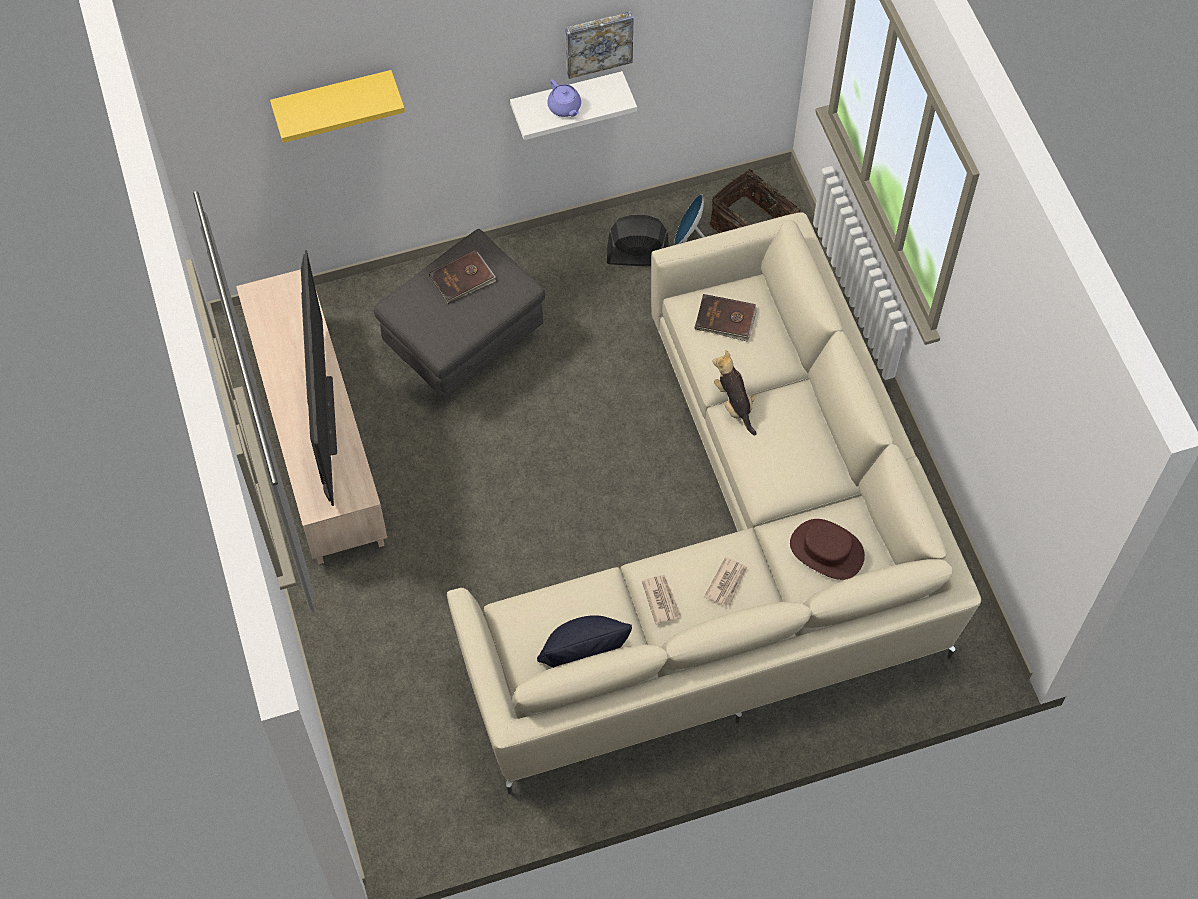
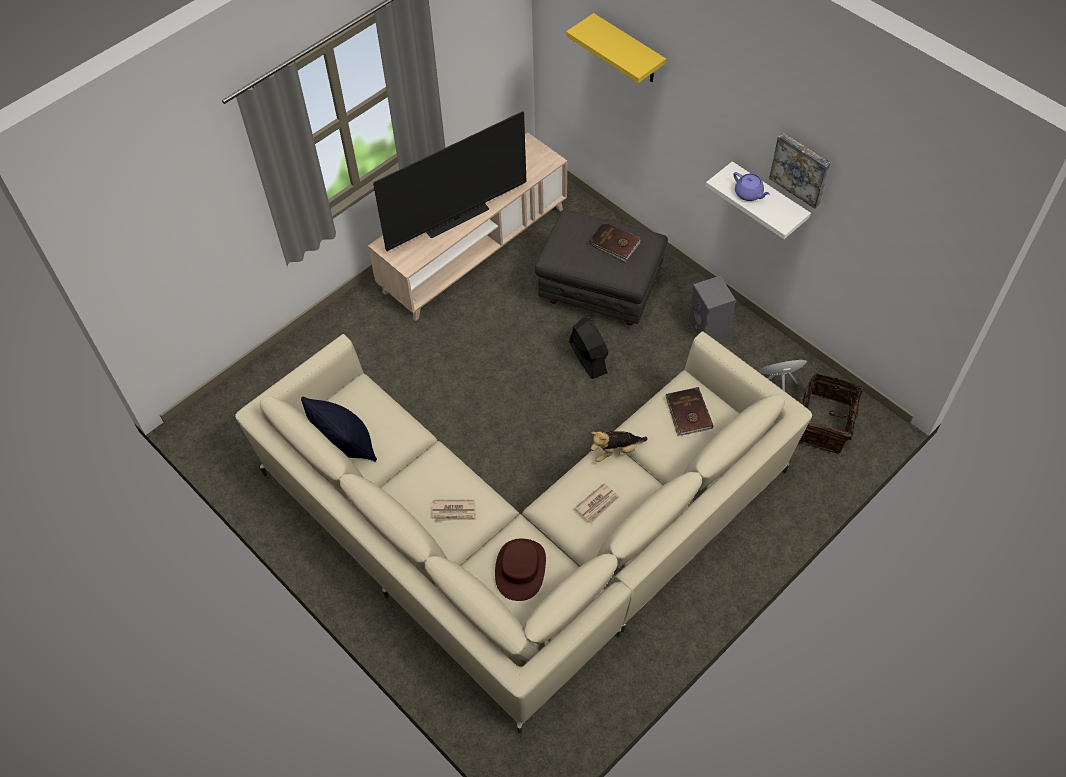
camera: 65 degrees right, 5 degrees down
(565, 108) = (749, 194): purple teapot -> purple teapot turned 75 degrees counterclockwise
(577, 265) = (709, 329): none -> grey speaker
(637, 256) = (744, 361): black fan -> black fan (588, 357)
(661, 599) = (418, 474): newspaper -> newspaper (597, 504)
(734, 404) = (616, 451): plush toy -> plush toy turned 150 degrees counterclockwise

